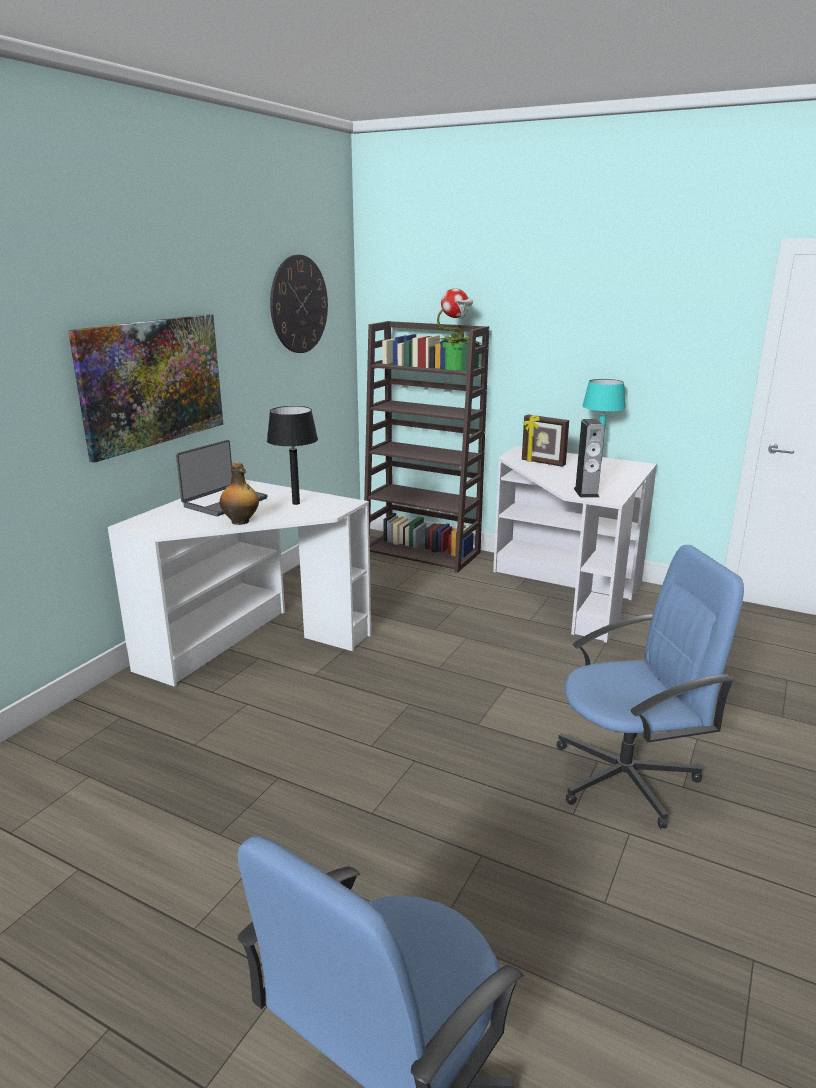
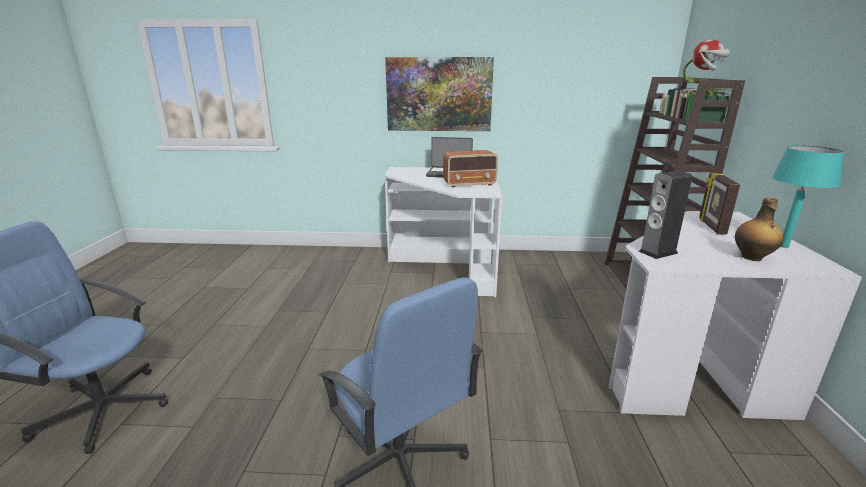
camera: 65 degrees right, 0 degrees up
(241, 522) = (424, 181): bottle -> bottle (752, 257)
(296, 503) = (470, 184): black table lamp -> radio
(299, 304) = (595, 58): wall clock -> none

